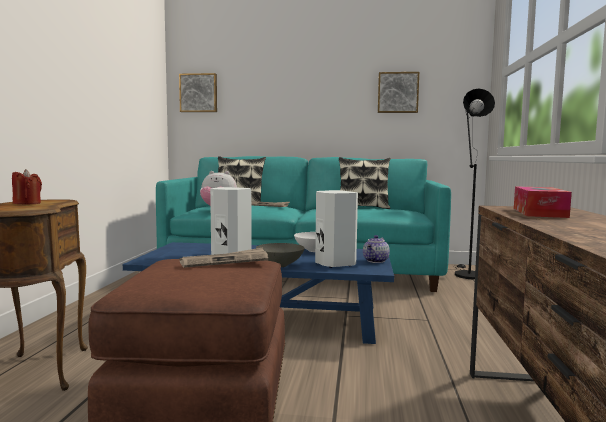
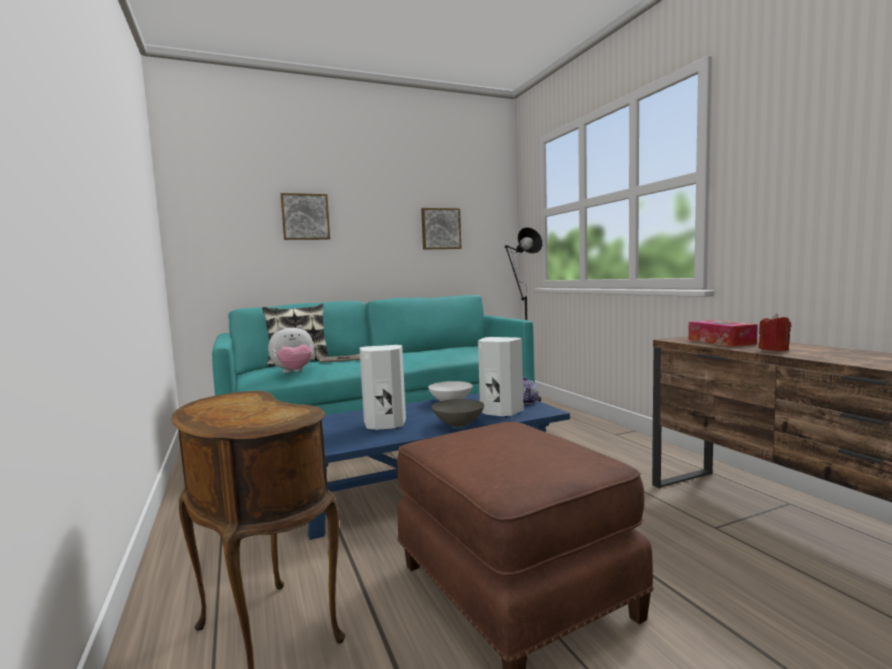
camera: 30 degrees left, 0 degrees up
(27, 203) = (233, 407): red candle -> red candle (774, 349)
(198, 93) = (209, 227): picture -> picture (305, 217)
(225, 261) = (498, 431): newspaper -> none
(363, 207) = (435, 348): pillow -> none

